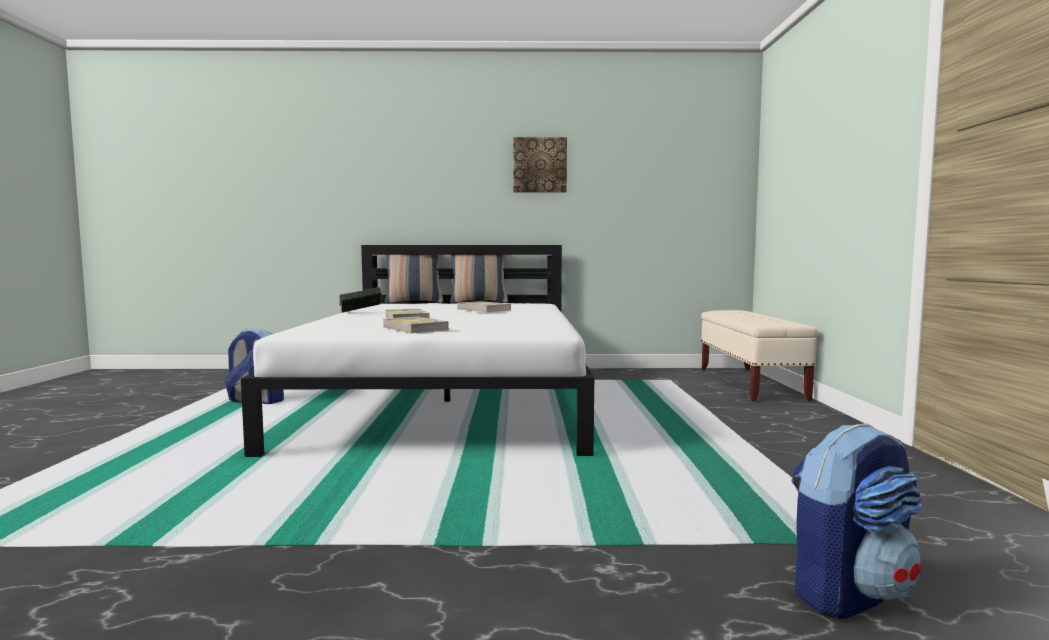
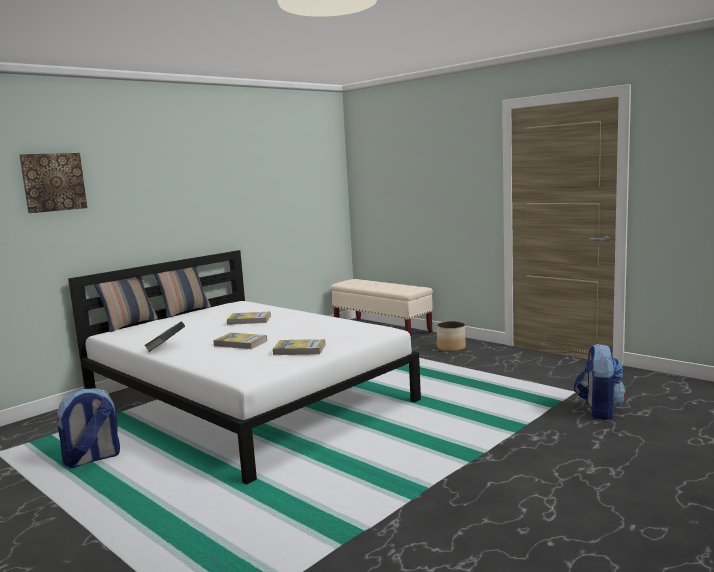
camera: 45 degrees left, 5 degrees up
(539, 165) = (213, 184): picture -> picture (53, 182)
(795, 422) = (451, 348): none -> planter

